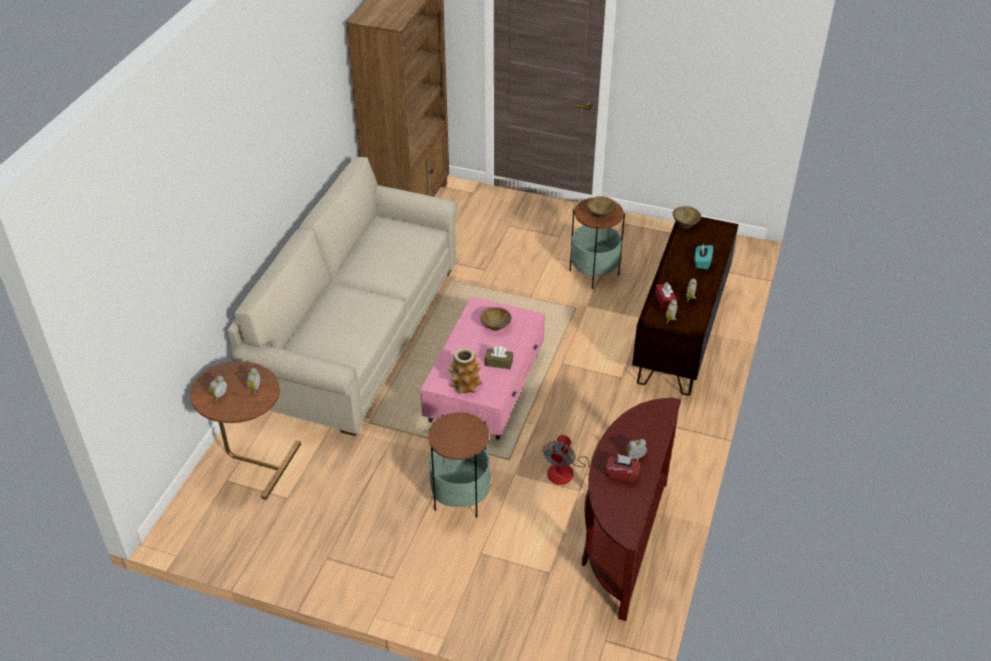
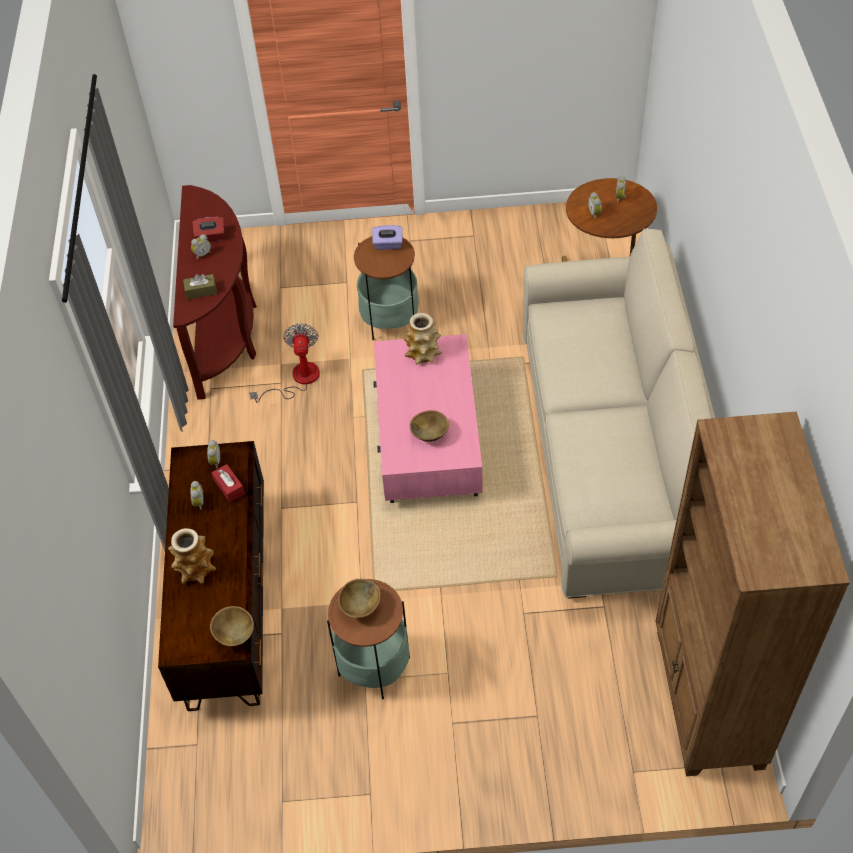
camera: 160 degrees right, 10 degrees up
(449, 442) = (388, 244): none -> purple tissue box
(498, 363) = (402, 391): brown tissue box -> brown tissue box (201, 291)
(702, 262) = (196, 568): turquoise tissue box -> vase

